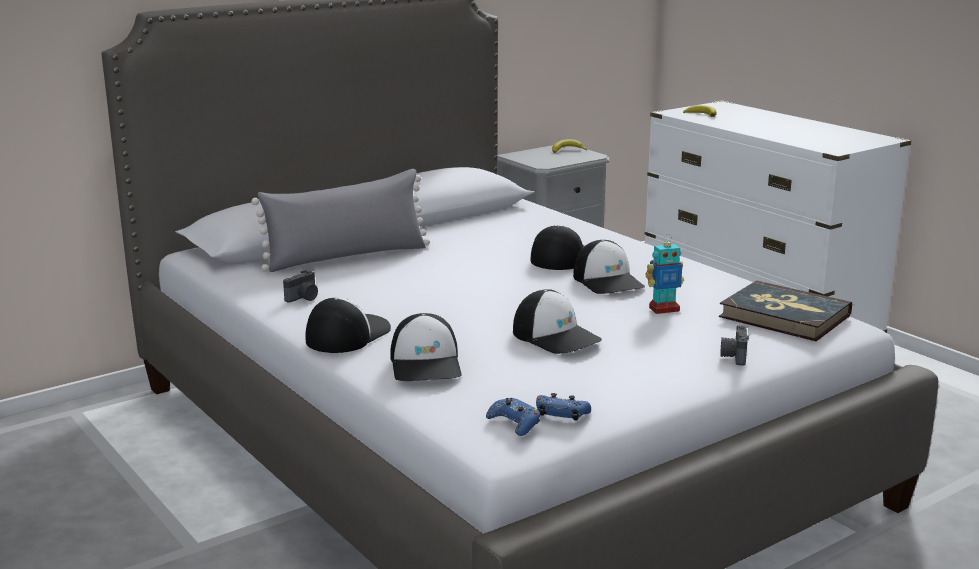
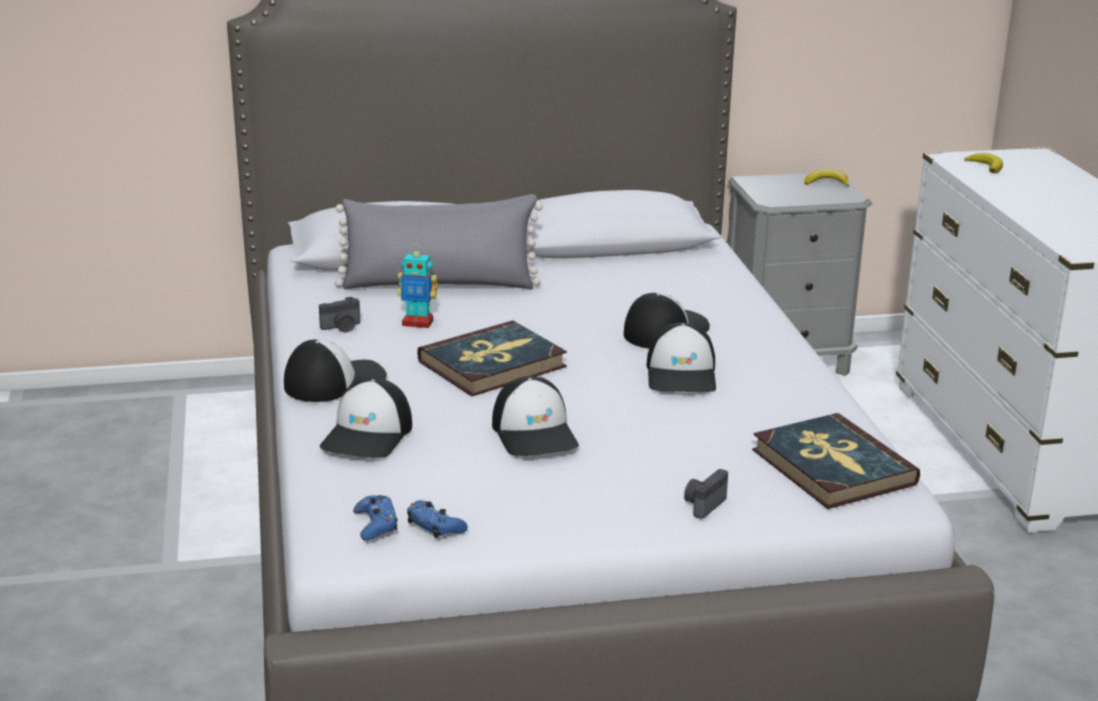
camera: 25 degrees right, 5 degrees up
(461, 300) = (492, 364): none -> book
(664, 309) = (701, 425): toy robot -> toy robot (417, 323)

